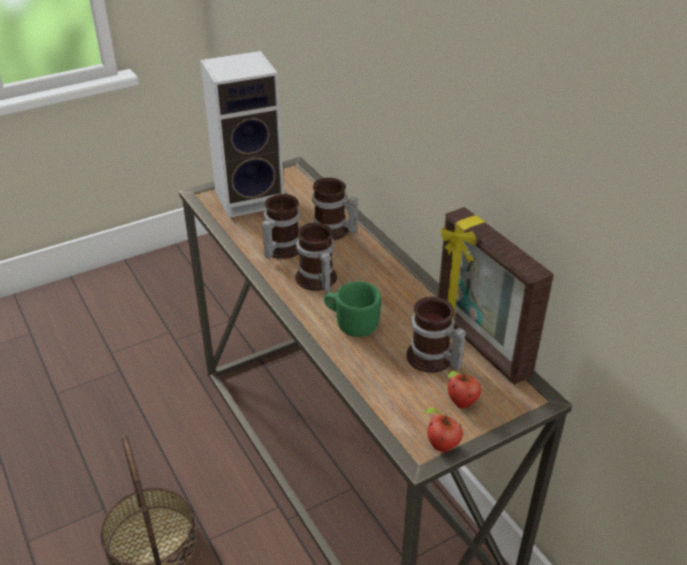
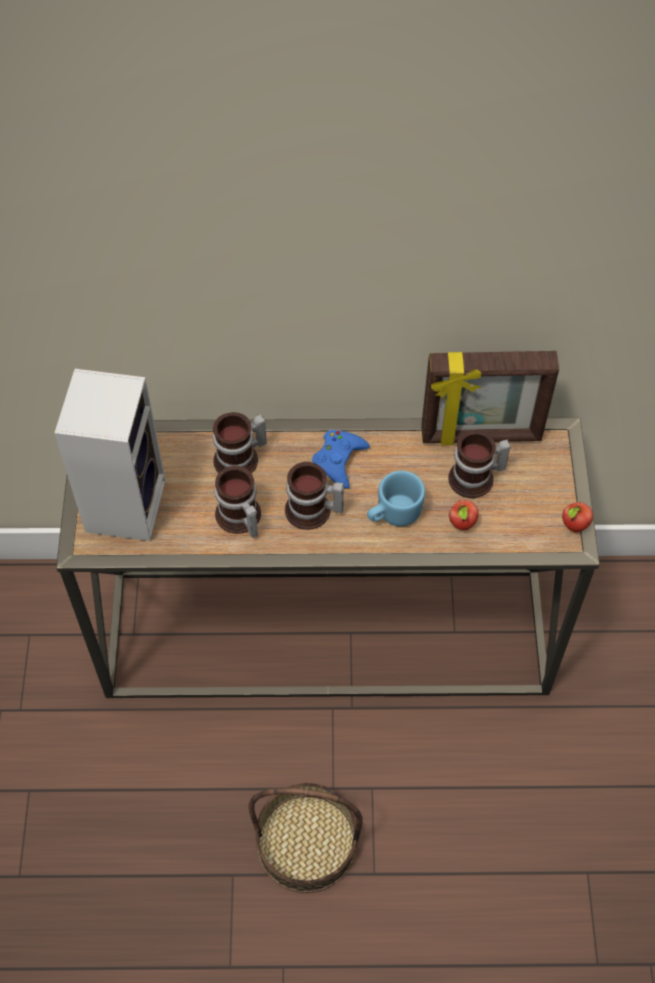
camera: 60 degrees left, 20 degrees up
(351, 323) = (393, 514): green mug -> blue mug
(376, 275) = (339, 460): none -> blue game controller
(461, 404) = (536, 488): apple -> apple (462, 525)

